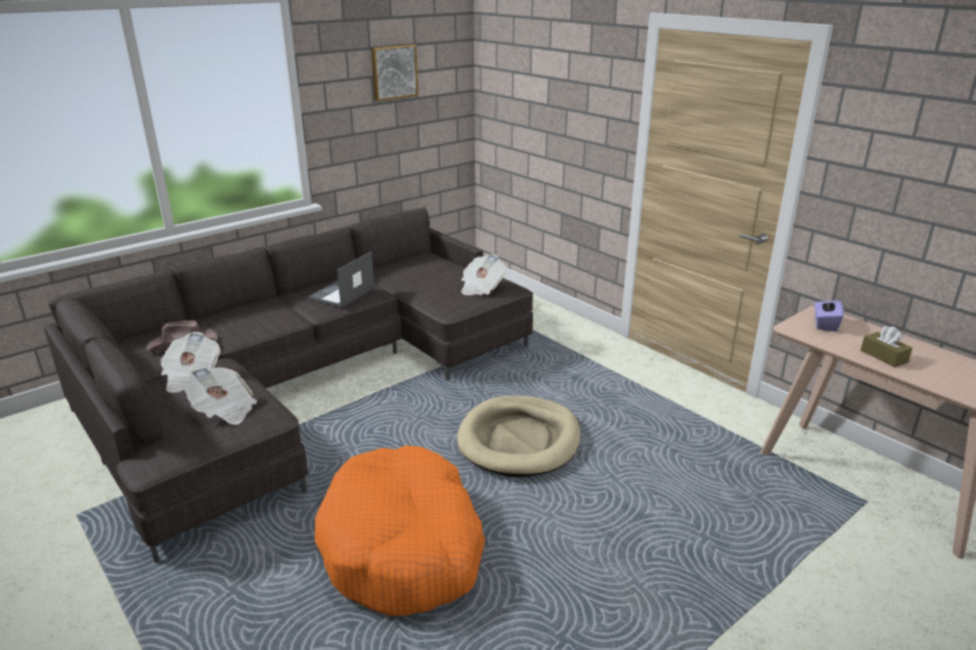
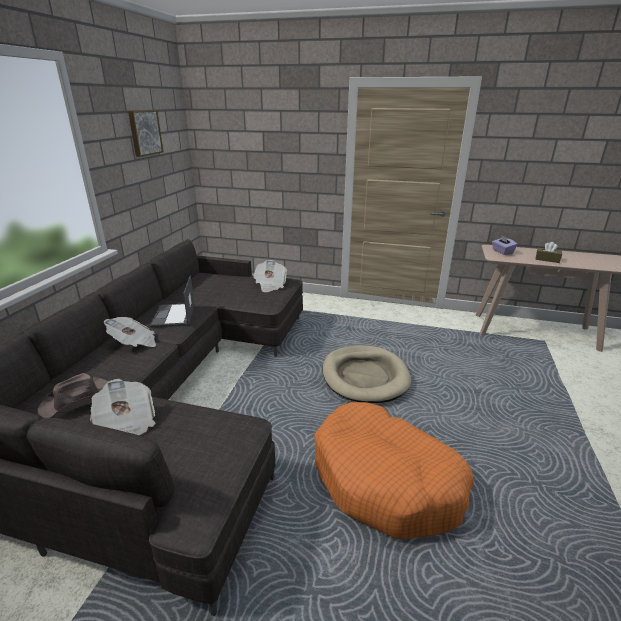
camera: 35 degrees left, 0 degrees up
(224, 410) = (199, 438): newspaper -> newspaper (134, 343)

